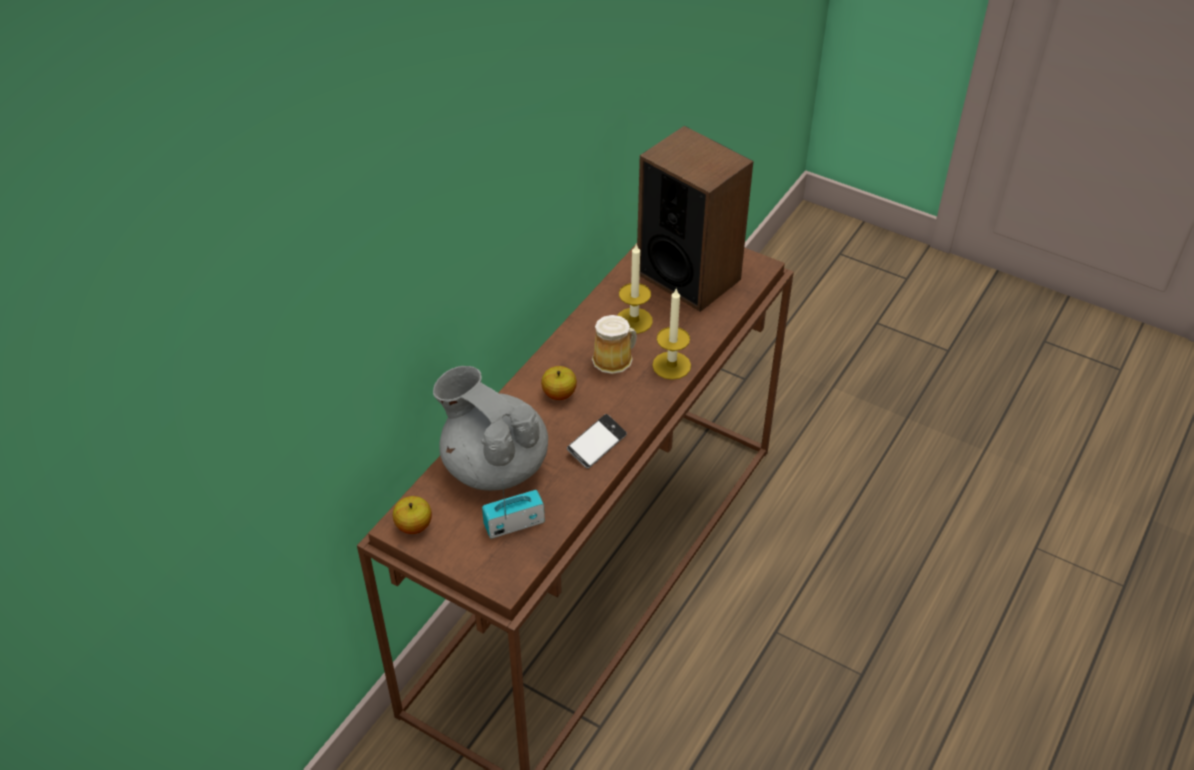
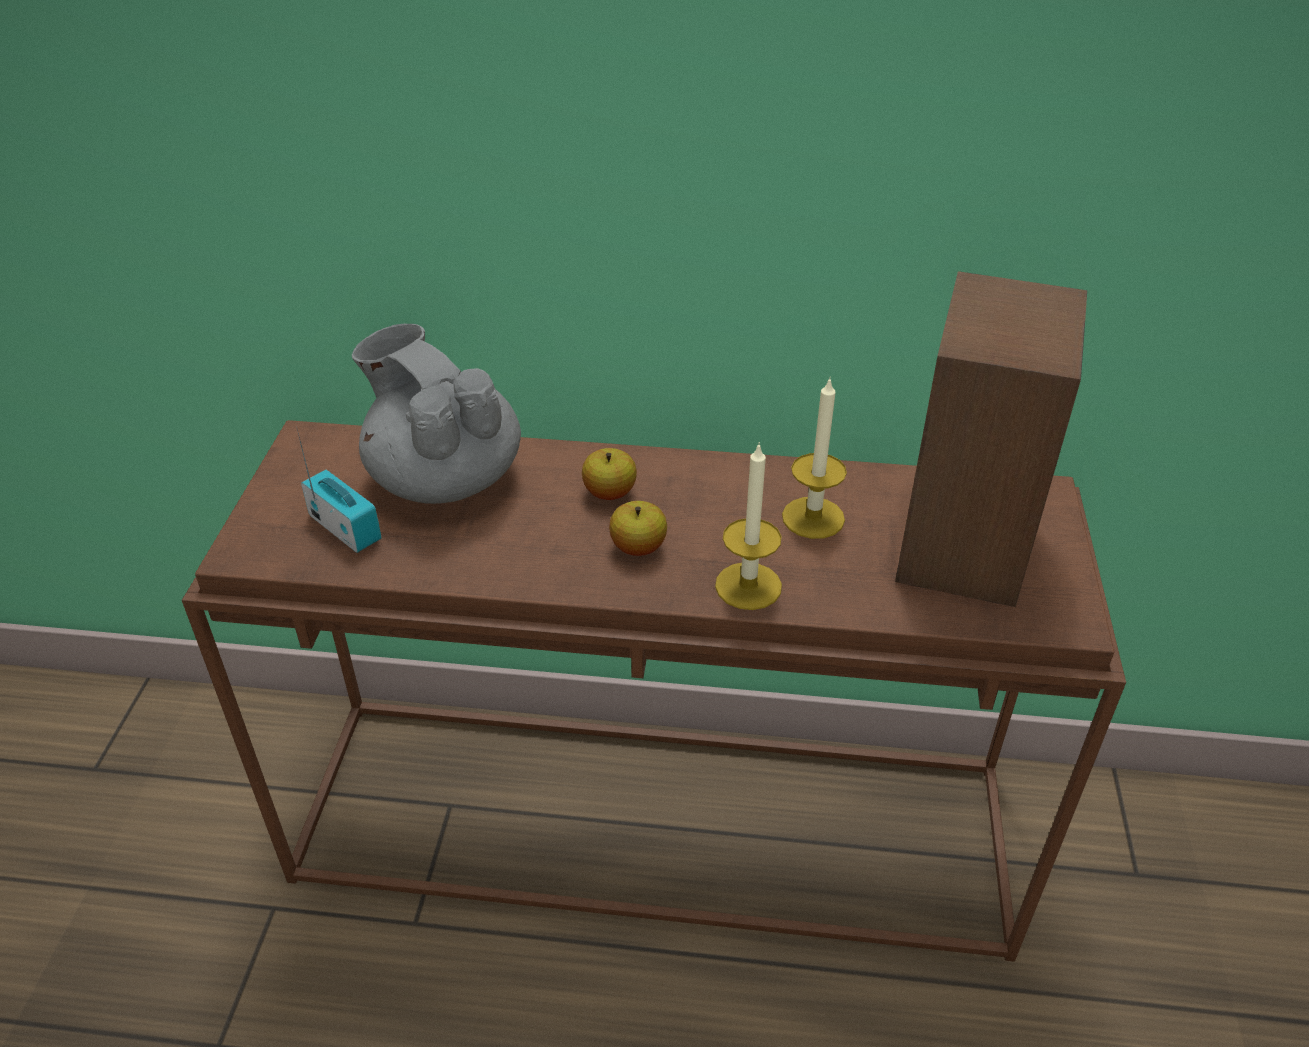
camera: 65 degrees right, 5 degrees down
(414, 526) = (309, 448): apple -> apple (638, 547)
(494, 464) = (444, 478): grey teapot -> grey teapot turned 60 degrees counterclockwise
(596, 445) = (531, 559): phone -> none
(614, 359) = (716, 523): mug -> none

